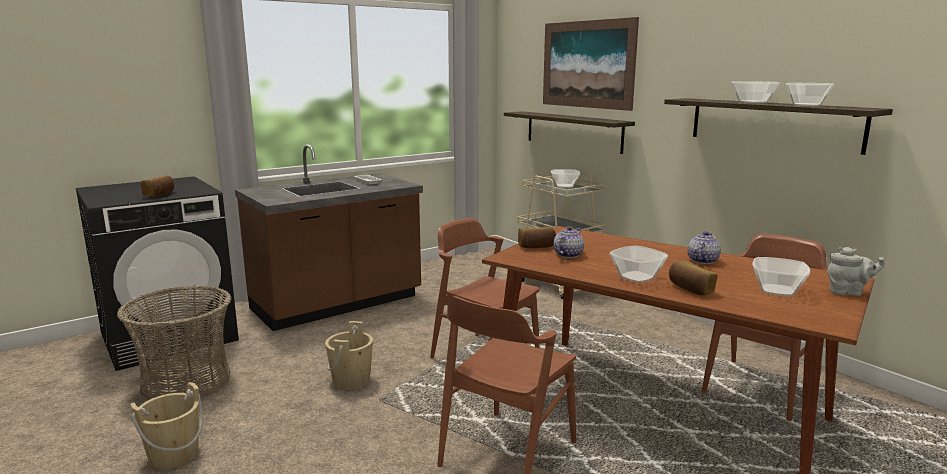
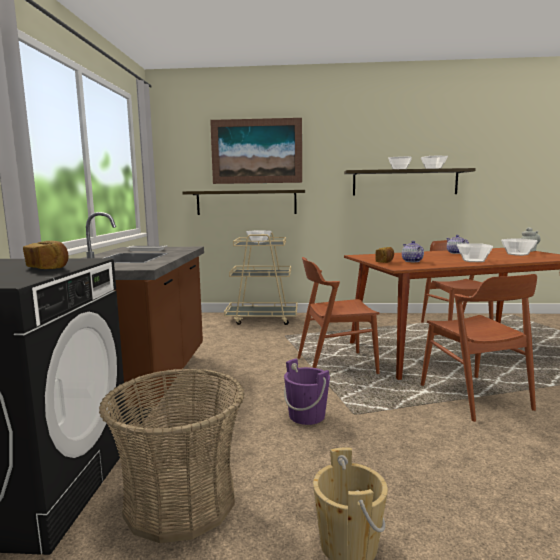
camera: 50 degrees left, 5 degrees down
(351, 380) = (306, 415): beige bucket -> purple bucket
(690, 289) = (503, 259): bread -> none

